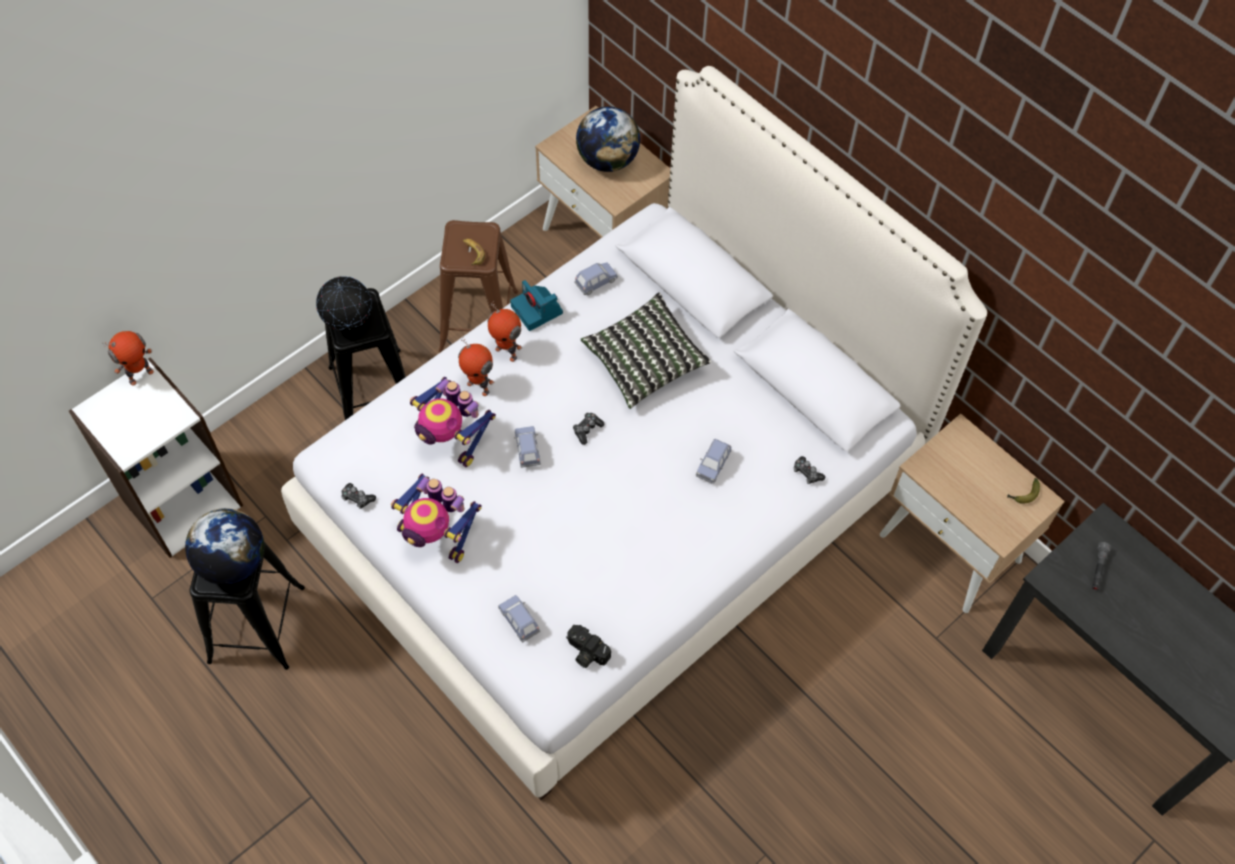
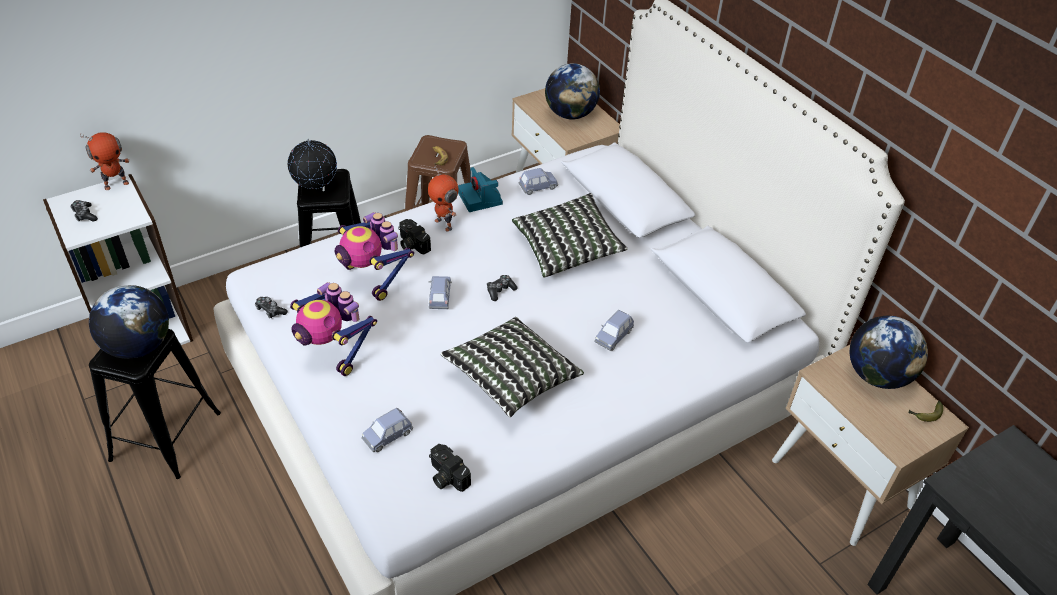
camera: 10 degrees right, 15 degrees down
(479, 386) = (411, 244): toy robot -> camera
(519, 621) = (387, 436): blue toy car -> blue toy car turned 105 degrees counterclockwise
(622, 533) = (511, 378): none -> pillow
(807, 473) = (705, 357): game controller -> game controller (85, 215)
(975, 458) = (877, 375): none -> globe
(1098, 569) = (1007, 485): grey flashlight -> none

